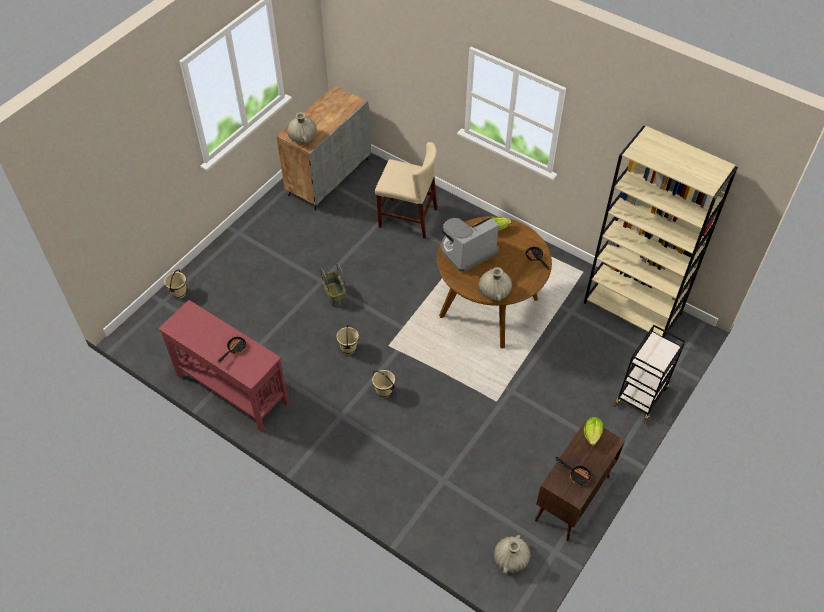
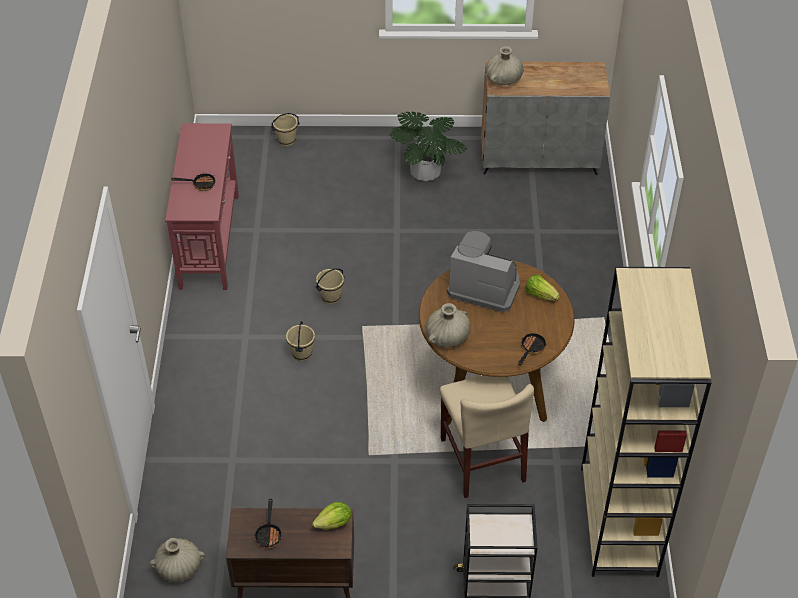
camera: 55 degrees right, 5 degrees down
(285, 237) = (425, 173): none -> potted plant
(335, 295) = (388, 250): basket -> none
(408, 218) = (548, 250): beige chair -> beige chair (482, 460)

